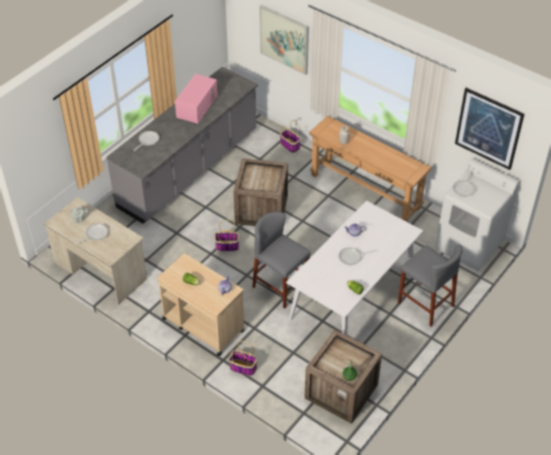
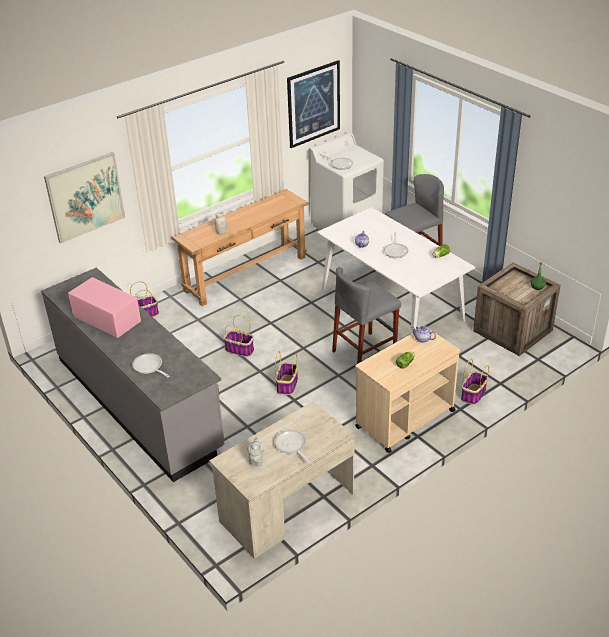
camera: 75 degrees left, 10 degrees down
(262, 210) = (240, 350): crate -> basket

